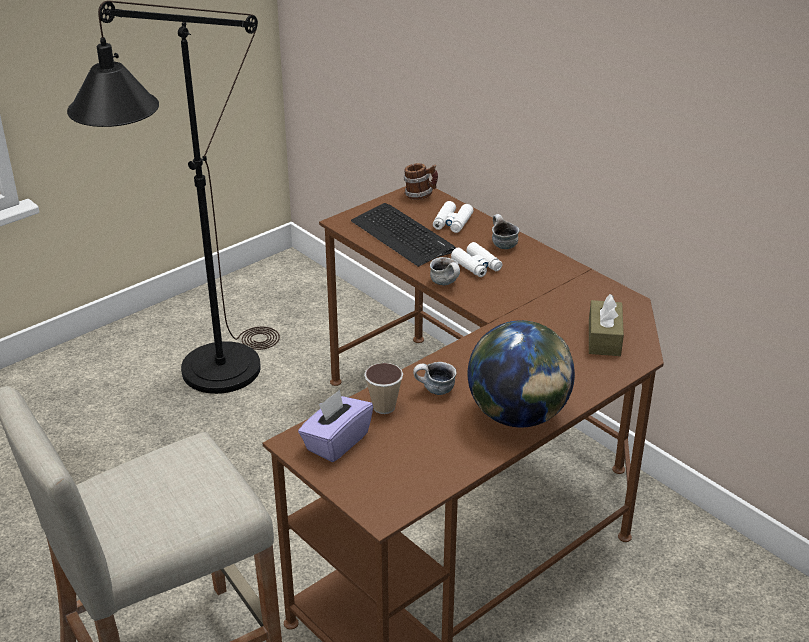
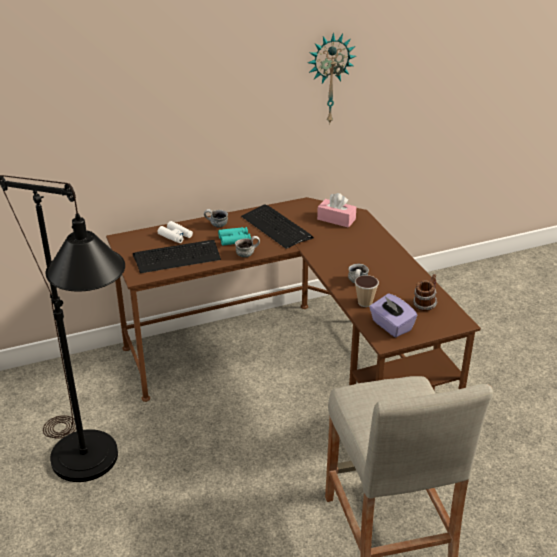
camera: 70 degrees left, 0 degrees up
(420, 196) = (129, 240): mug -> mug (425, 304)
(476, 265) = (234, 239): white binoculars -> turquoise binoculars
(518, 416) = (393, 262): globe -> none
(536, 291) = (276, 227): none -> keyboard
(604, 338) = (336, 219): brown tissue box -> pink tissue box
(720, 123) = (329, 78): none -> wall clock

